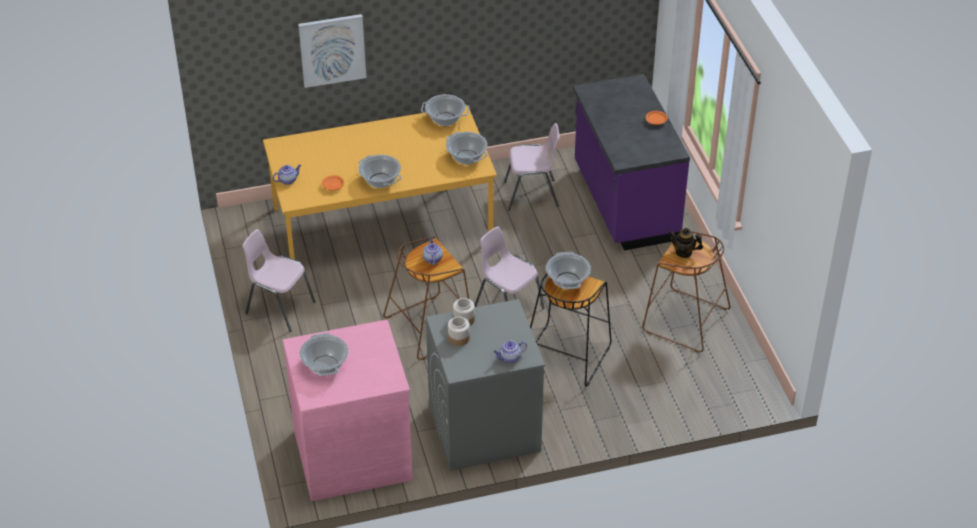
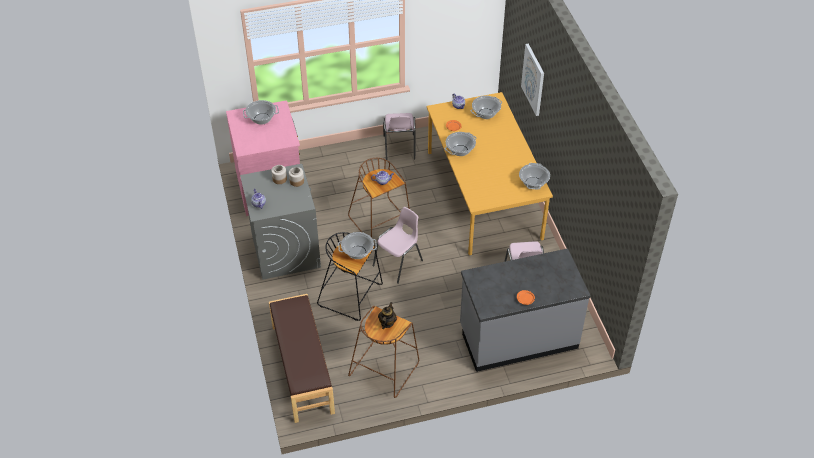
camera: 90 degrees right, 5 degrees up
(279, 308) = (399, 148): pink chair -> pink chair turned 150 degrees clockwise
(467, 157) = (489, 195): cooking pot -> cooking pot (485, 114)
(624, 203) = (518, 336): purple counter -> grey counter
(695, 400) = (302, 369): none -> brown bench

